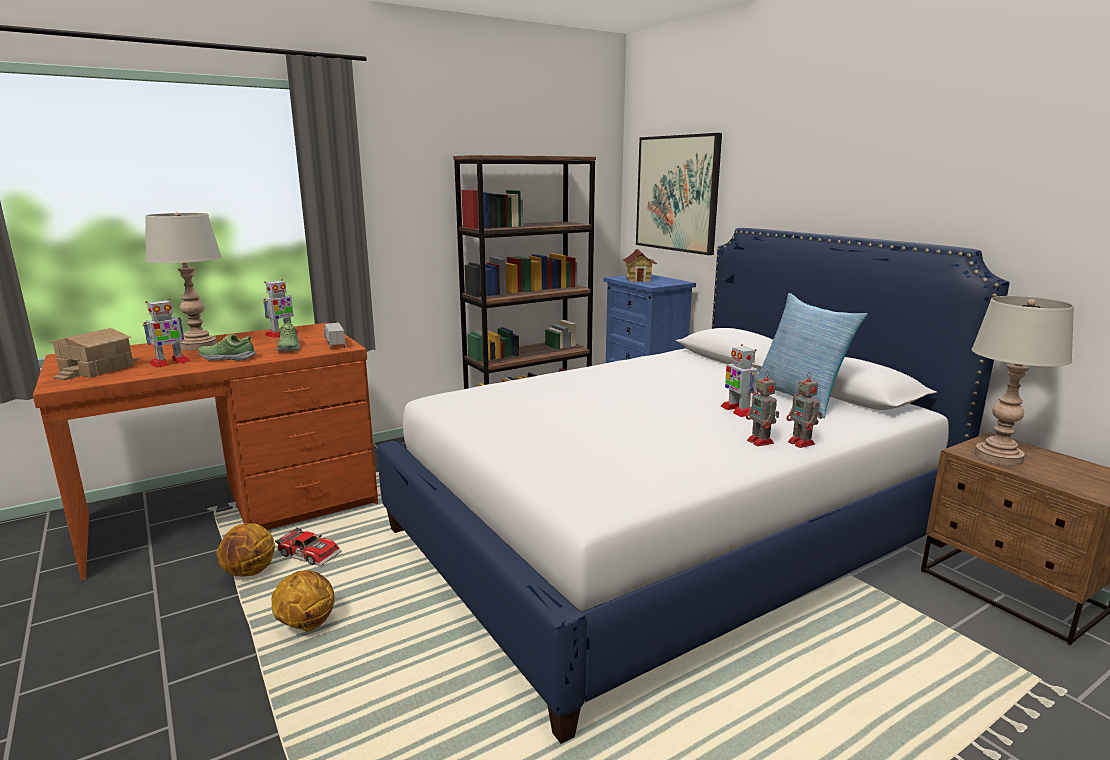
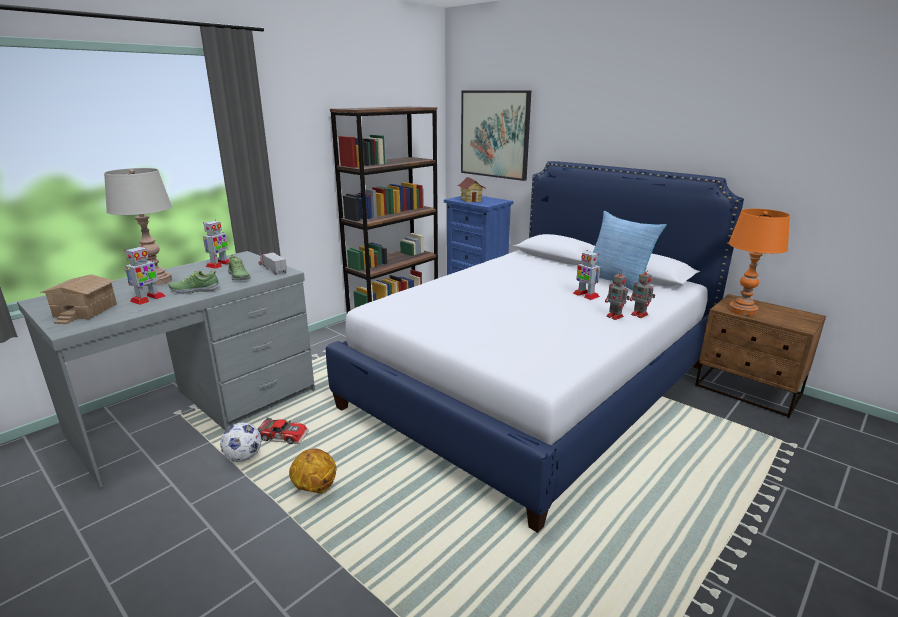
camera: 15 degrees left, 5 degrees up
(235, 510) = (199, 411): brown desk -> grey desk
(250, 572) = (244, 457): basketball -> football
(998, 457) = (742, 310): grey table lamp -> orange table lamp

